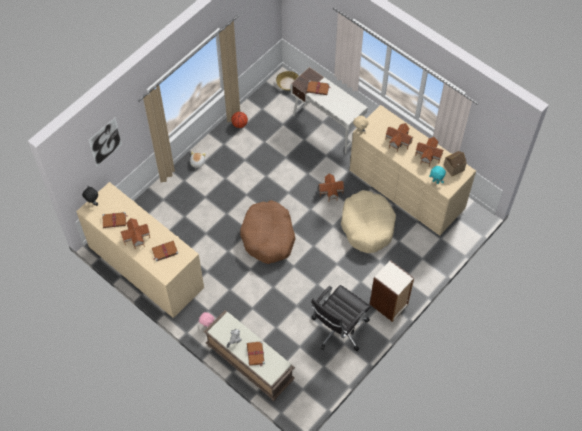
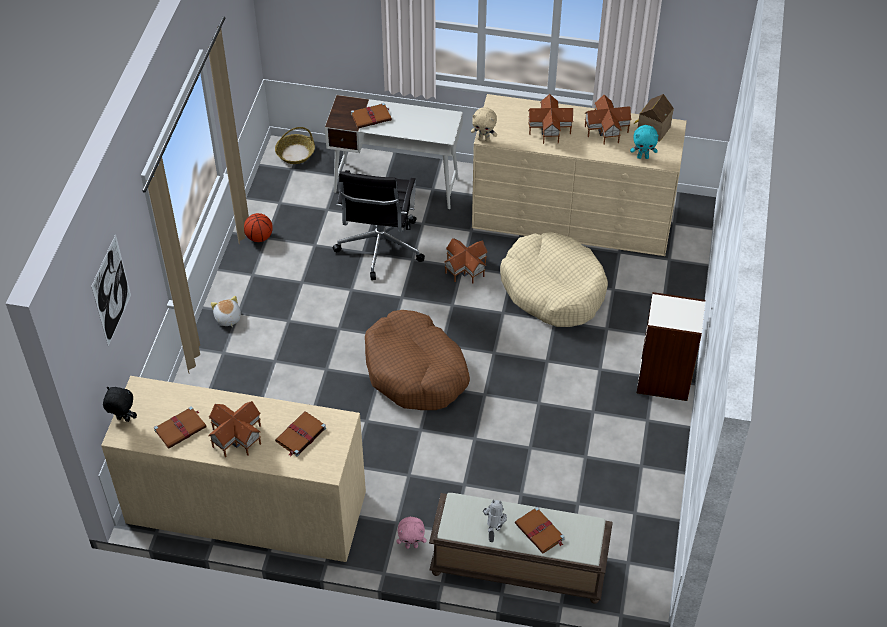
camera: 30 degrees left, 10 degrees down
(338, 329) = (616, 449): black office chair -> black office chair (380, 248)

